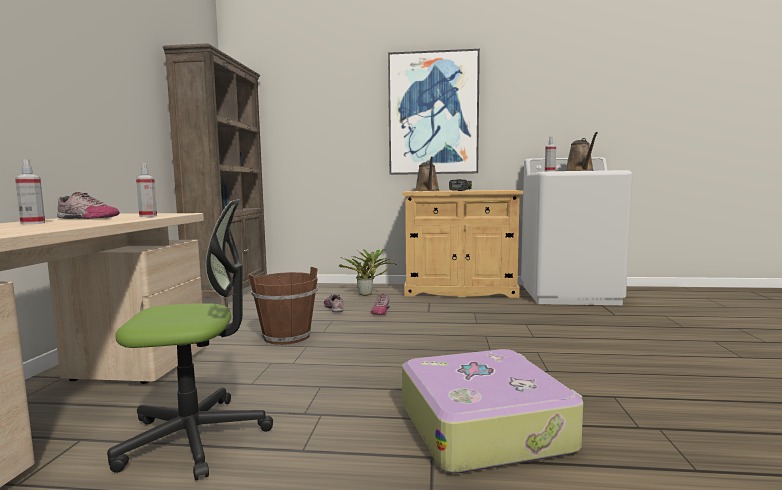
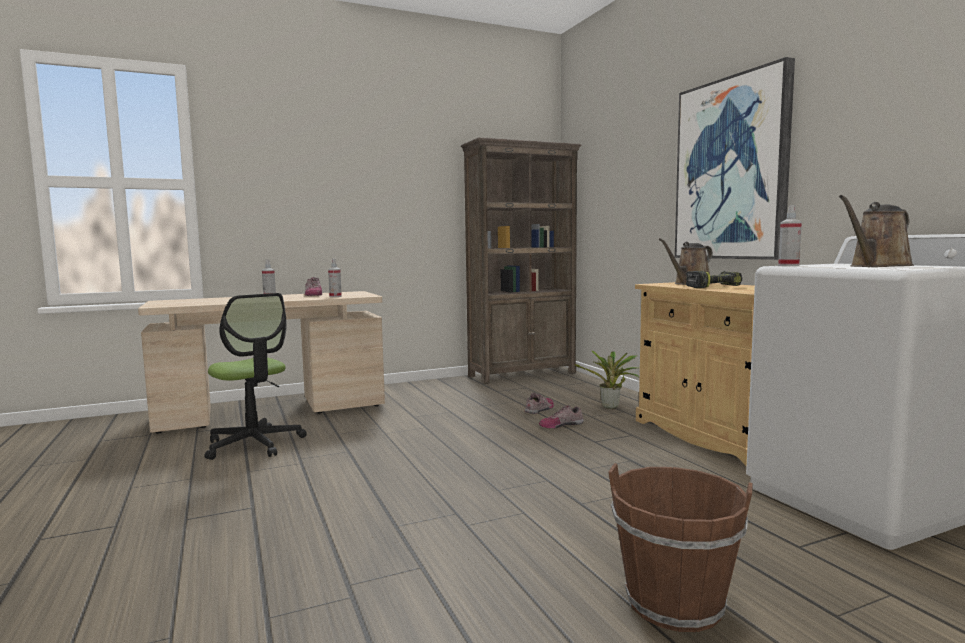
camera: 60 degrees right, 0 degrees up
(286, 336) = (440, 416): brown bucket -> brown bucket (675, 603)
(484, 426) = (311, 515): suitcase -> none

